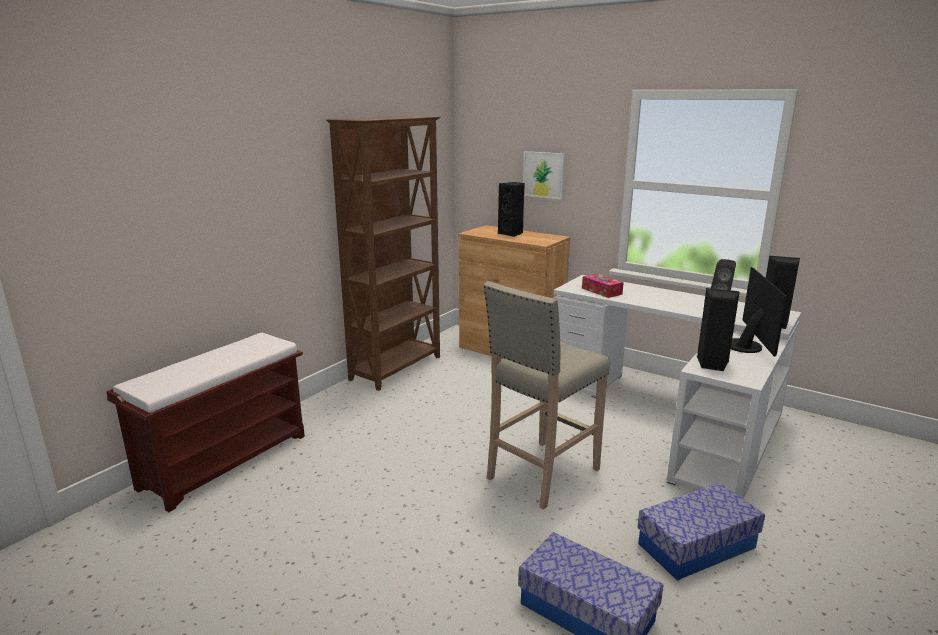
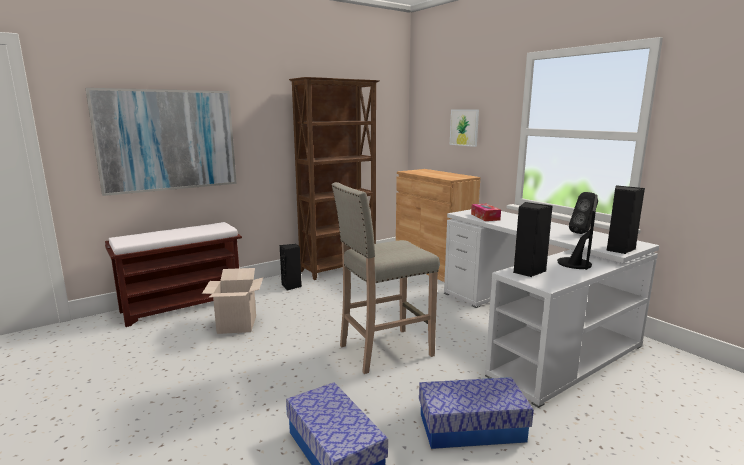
camera: 20 degrees right, 5 degrees down
(178, 226) = (167, 140): none -> picture
(331, 476) = (237, 325): none -> cardboard box
(511, 233) = (436, 173): black speaker -> black speaker (291, 286)

